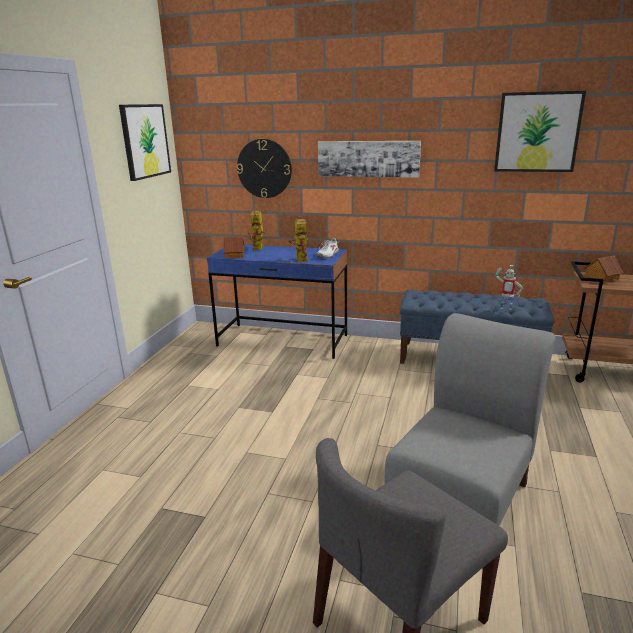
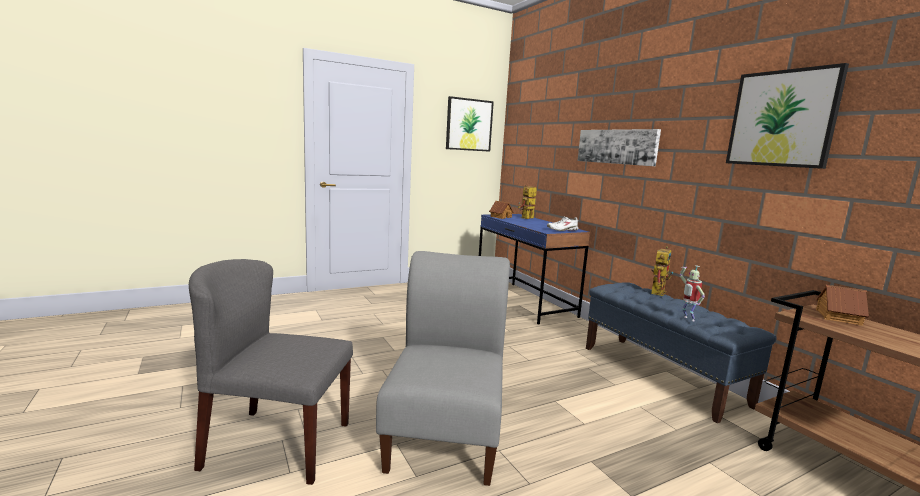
camera: 45 degrees right, 10 degrees down
(264, 168) = (547, 153): wall clock -> none
(299, 259) = (535, 226): toy robot -> toy robot (657, 291)
(463, 497) = (446, 431): grey chair -> grey chair turned 75 degrees counterclockwise

